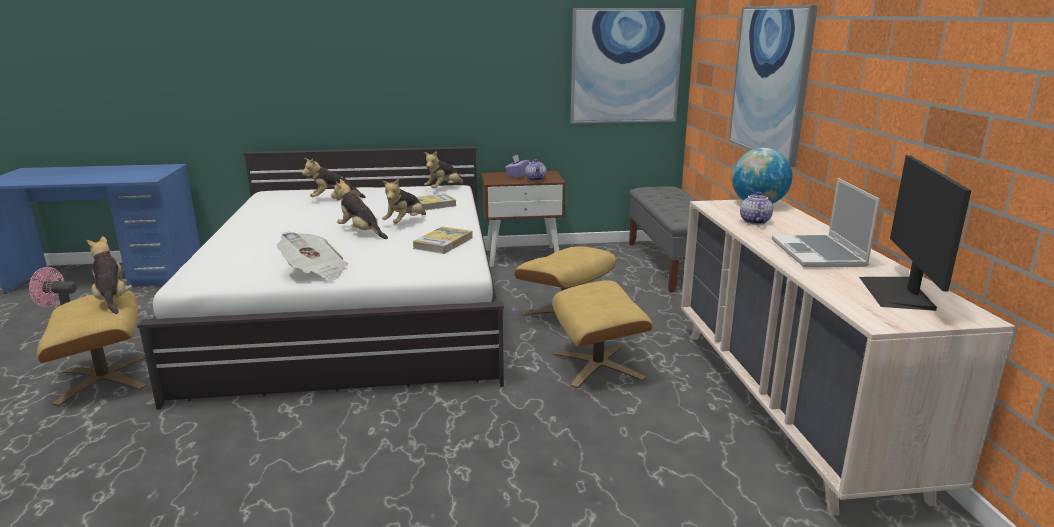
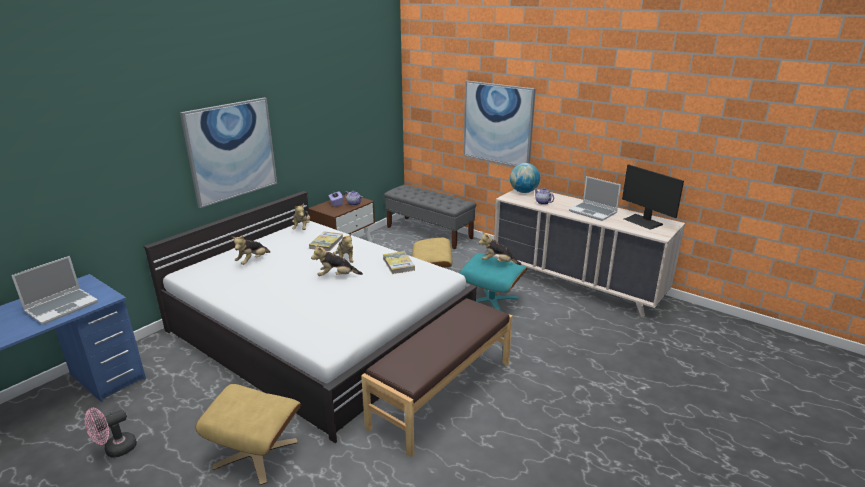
camera: 45 degrees left, 5 degrees up
(112, 299) = (245, 393): plush toy -> plush toy (498, 263)
(116, 175) = (62, 307): none -> laptop
(315, 272) = (381, 309): newspaper -> none
(327, 428) = (441, 393): none -> brown bench
(598, 366) = (491, 301): beige ottoman -> turquoise ottoman
(625, 66) = (374, 115): picture -> picture (231, 151)

